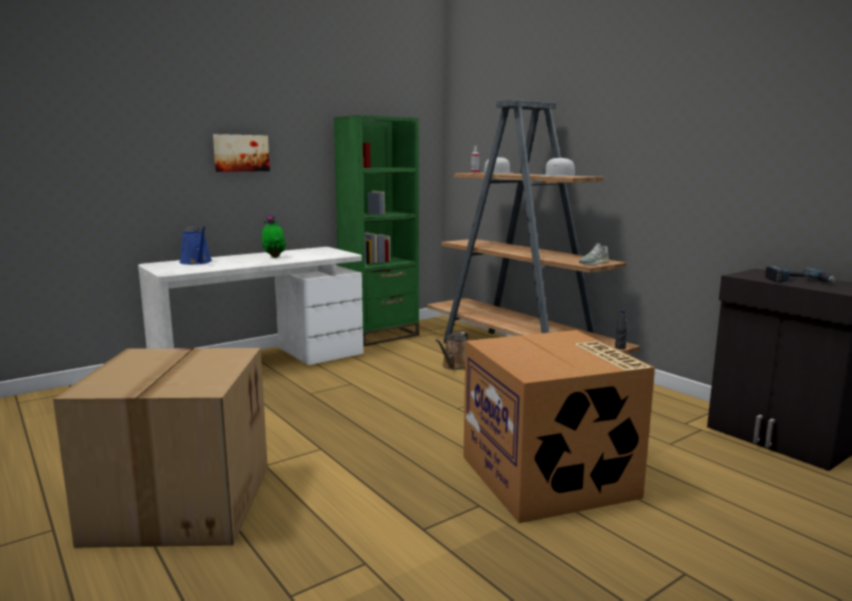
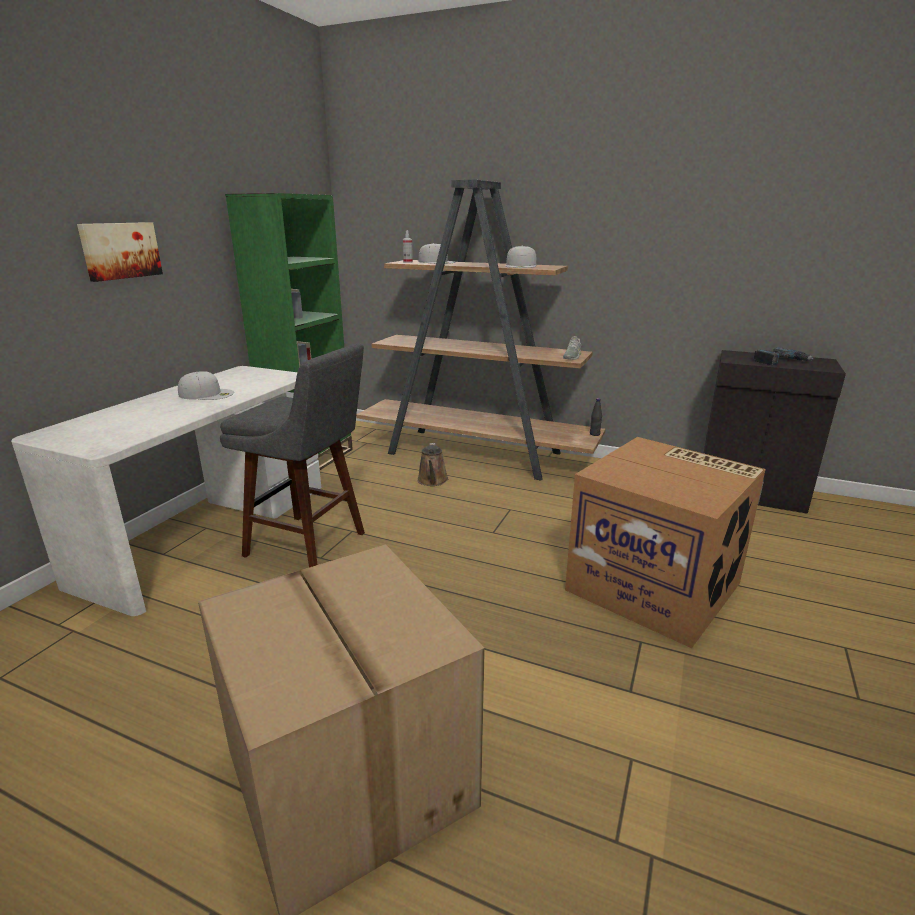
camera: 30 degrees left, 10 degrees up
(197, 262) = (108, 421): blue watering can -> none
(274, 257) = (207, 394): potted plant -> white cap
(312, 385) = (310, 545): none -> grey stool

